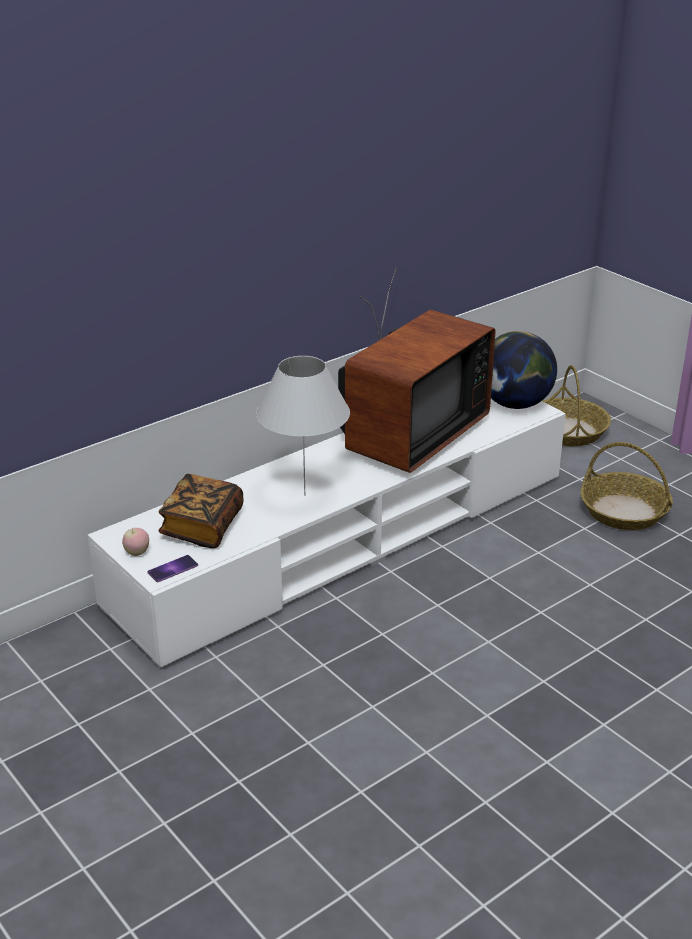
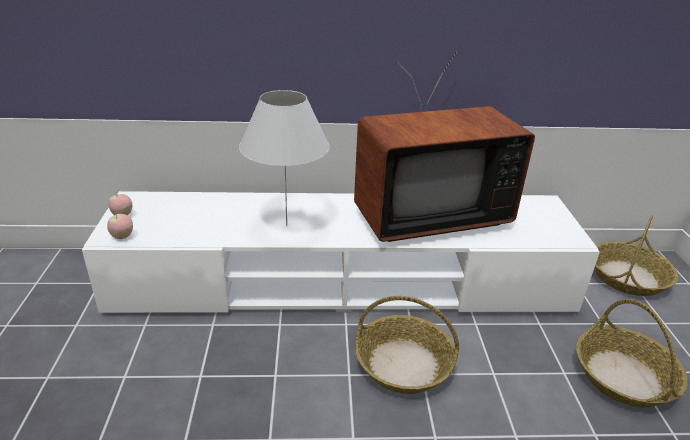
camera: 35 degrees right, 0 degrees up
(172, 569) = (122, 236): phone -> apple
(202, 527) = (187, 217): book -> none
(469, 577) = (404, 364): none -> basket
(515, 404) = (554, 225): globe -> none

